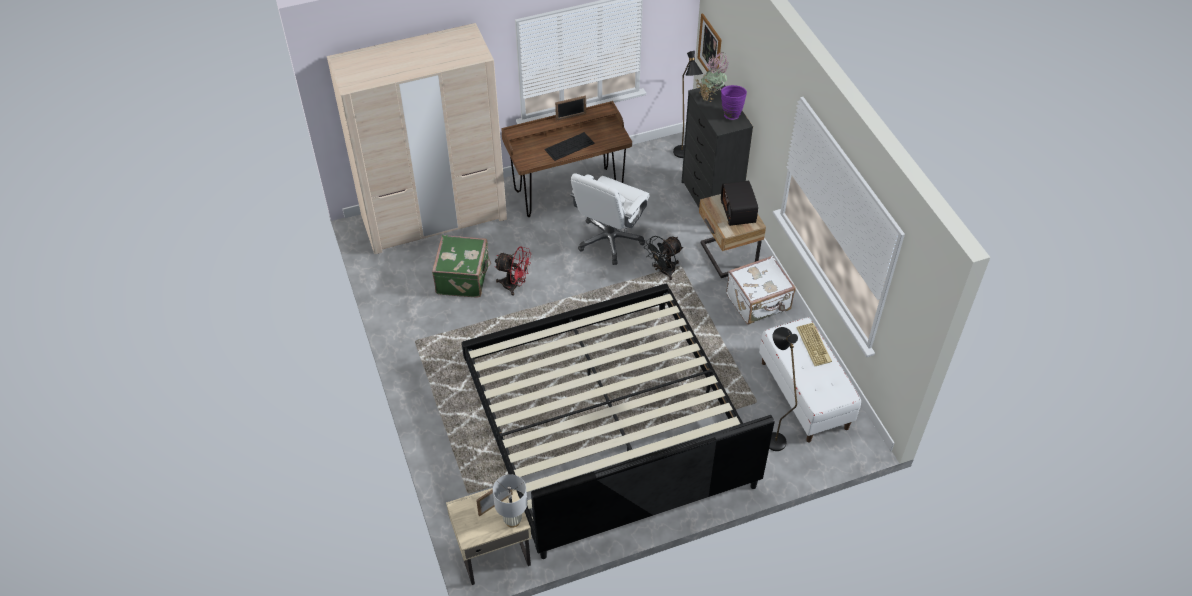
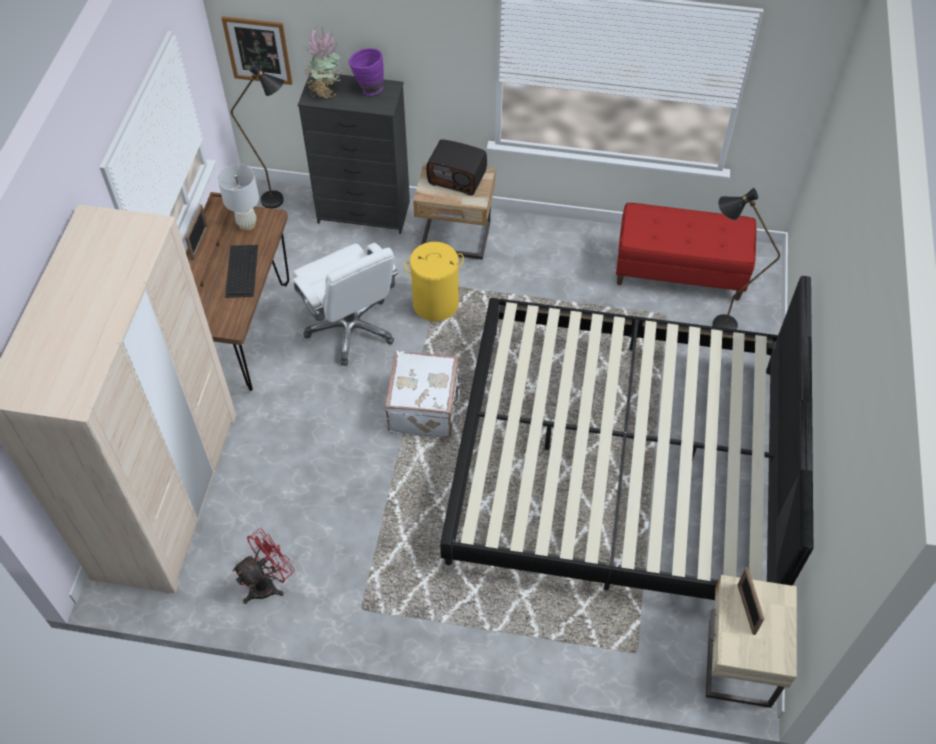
camera: 60 degrees left, 5 degrees up
(464, 278) = (296, 505): green suitcase -> none
(512, 520) = (778, 600): white table lamp -> white table lamp (247, 224)
(515, 285) = (350, 456): red fan -> red fan (268, 583)
(663, 271) = (436, 303): black fan -> yellow laundry basket
(759, 303) = (538, 246): white suitcase -> white suitcase (425, 408)
(804, 395) = (679, 272): white bench -> red bench
(814, 345) = (666, 217): keyboard -> none

